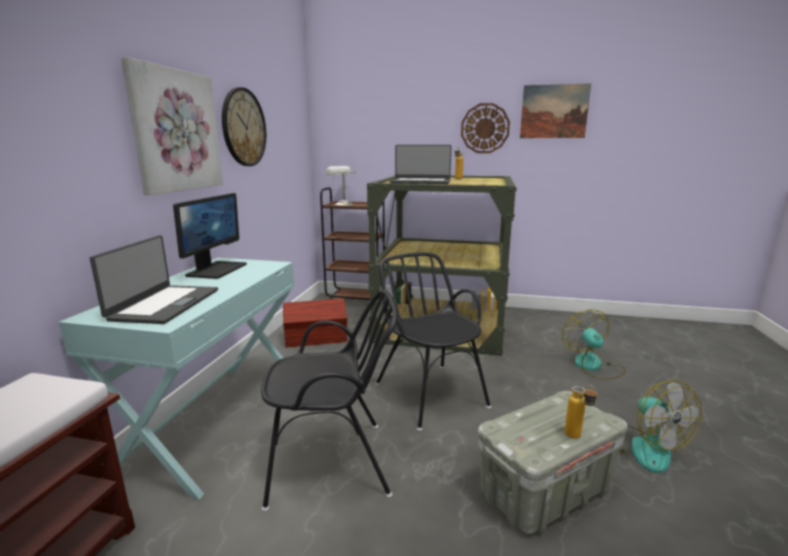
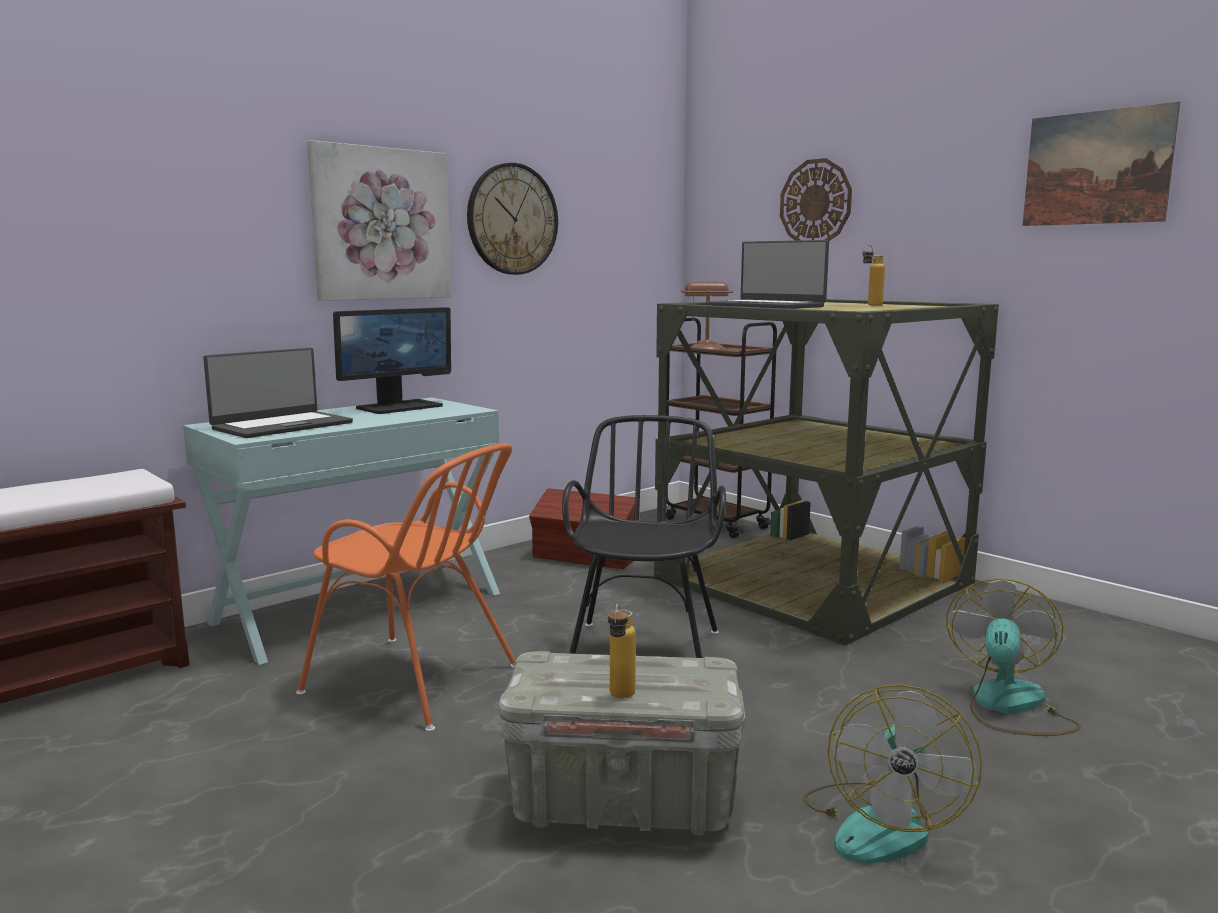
camera: 35 degrees right, 5 degrees down
(334, 462) = (417, 681): black chair -> orange chair
(341, 204) = (705, 347): white table lamp -> brown table lamp
(485, 128) = (956, 209): wall clock -> wall clock (815, 203)

